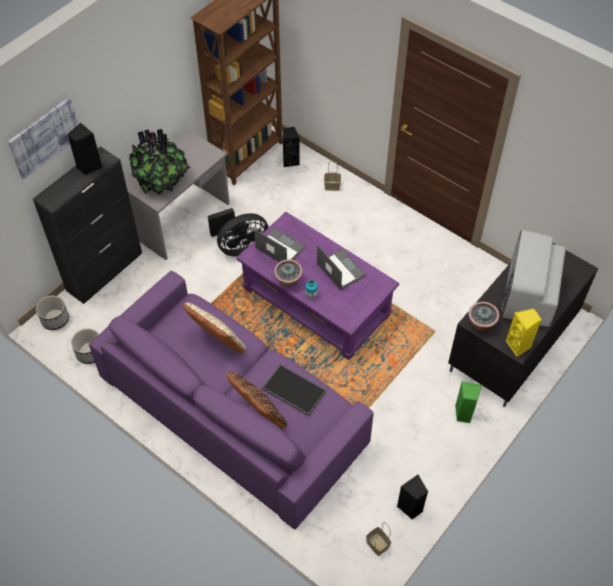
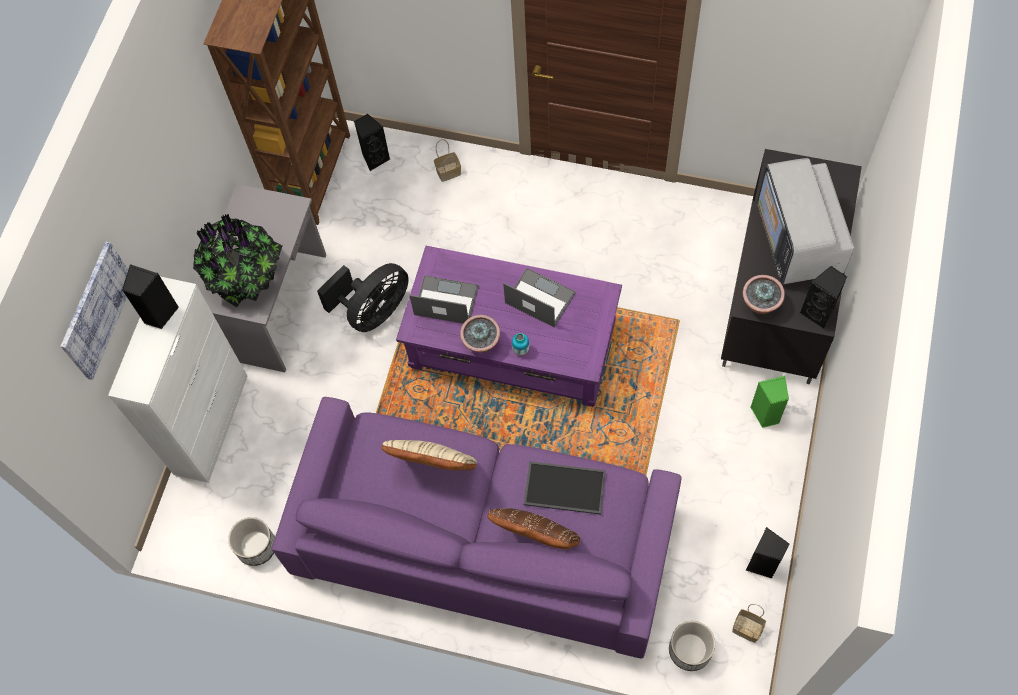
camera: 20 degrees left, 10 degrees up
(55, 320) = (182, 522): planter -> planter (689, 650)
(105, 271) = (211, 424): black cabinet -> white cabinet
(519, 345) = (818, 313): yellow speaker -> black speaker

